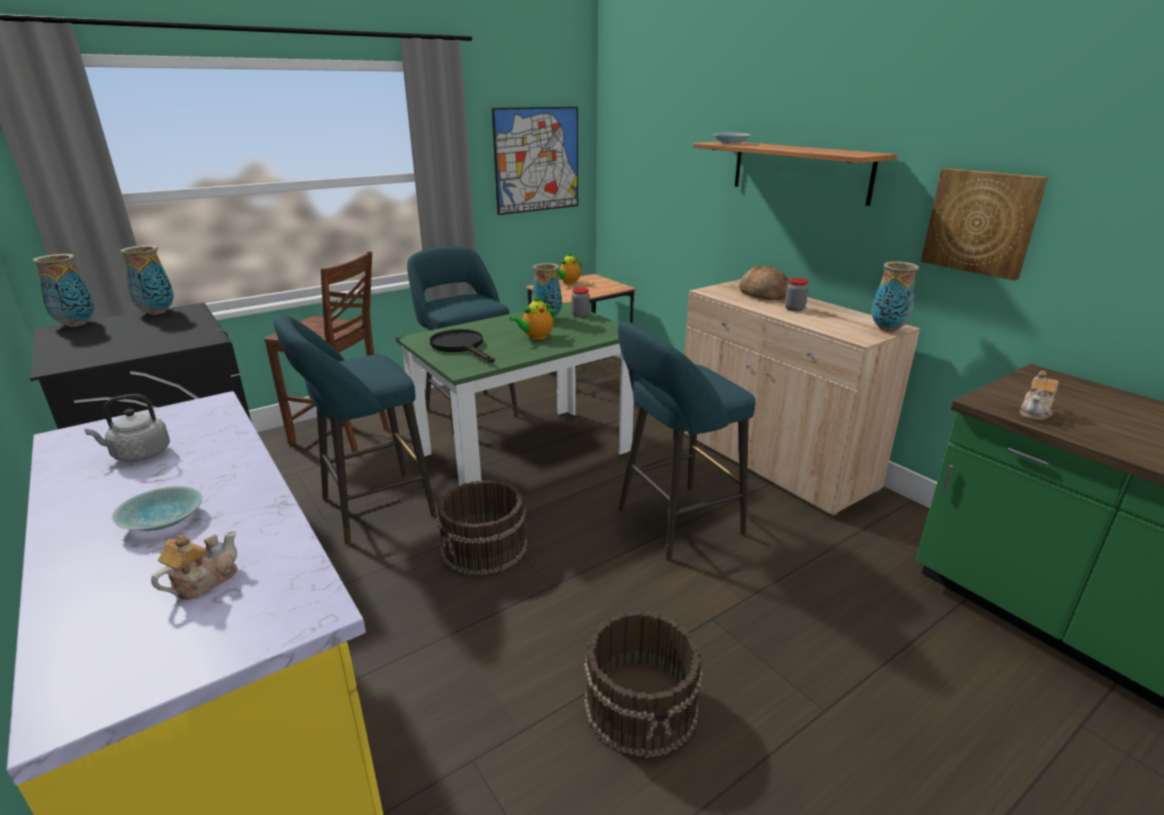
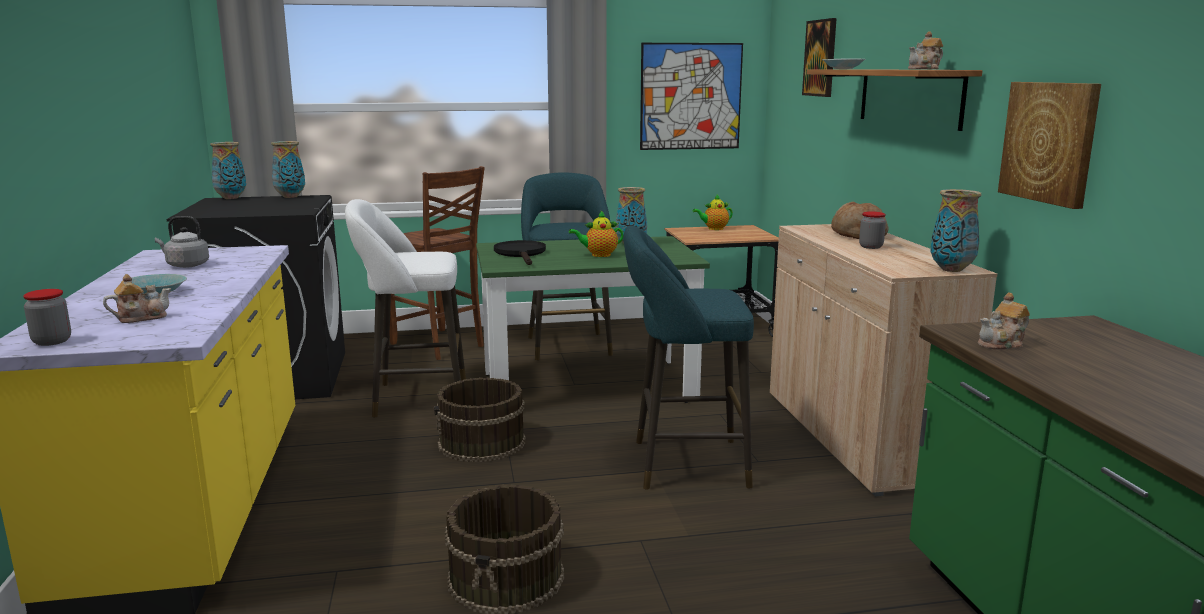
camera: 25 degrees right, 10 degrees down
(371, 508) = (414, 398): turquoise stool -> white stool
(580, 314) = (669, 245): jar -> jar (52, 341)
(674, 126) = (820, 58): none -> picture
(839, 151) = (925, 69): none -> teapot

